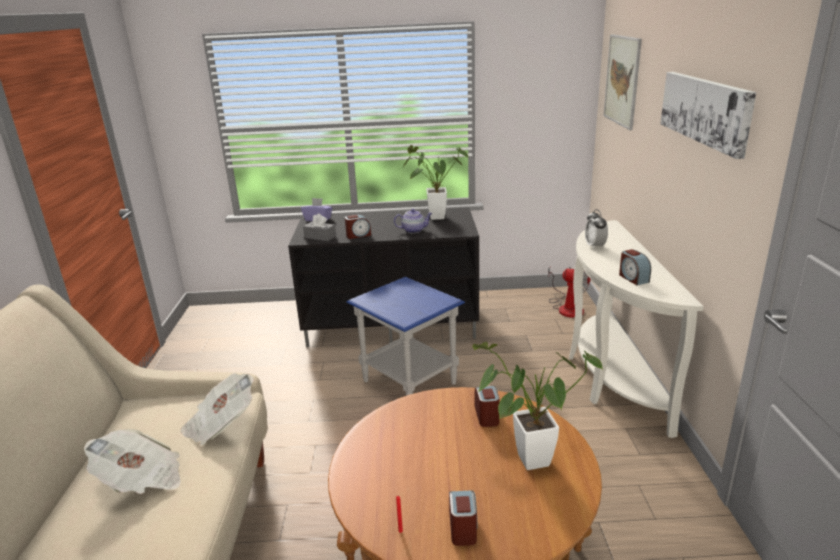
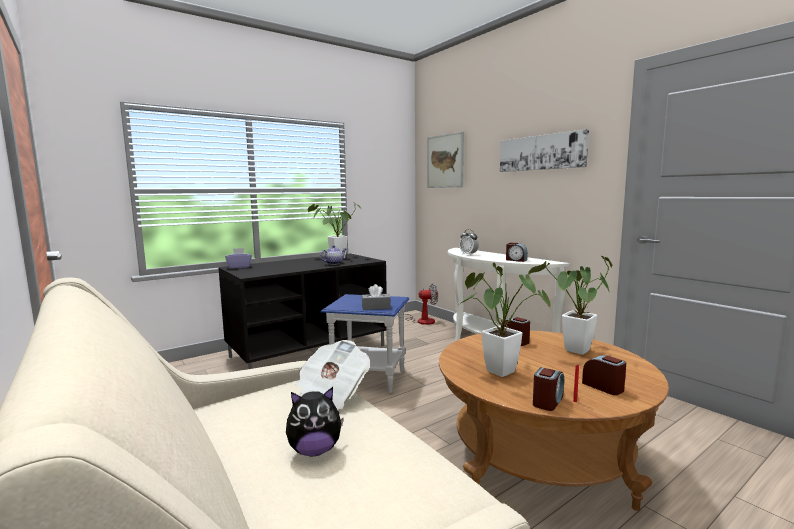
camera: 35 degrees left, 15 degrees down
(142, 480) = (315, 450): newspaper -> plush toy
(320, 237) = (261, 272): grey tissue box -> grey tissue box (376, 307)
(358, 235) = (294, 269): alarm clock -> alarm clock (547, 401)
(397, 451) = (495, 369): none -> potted plant

